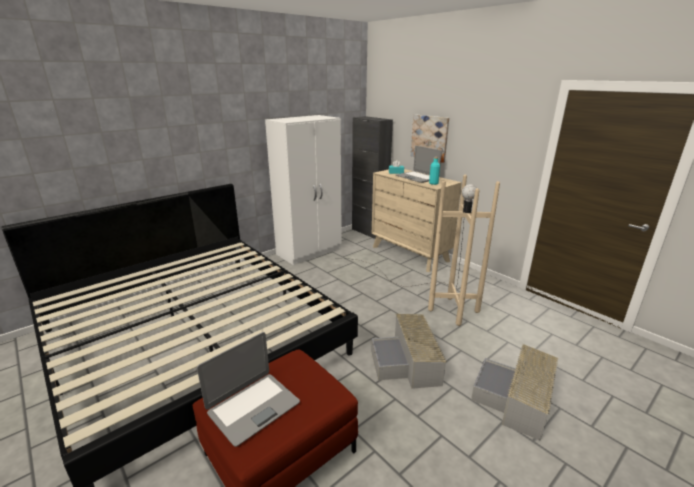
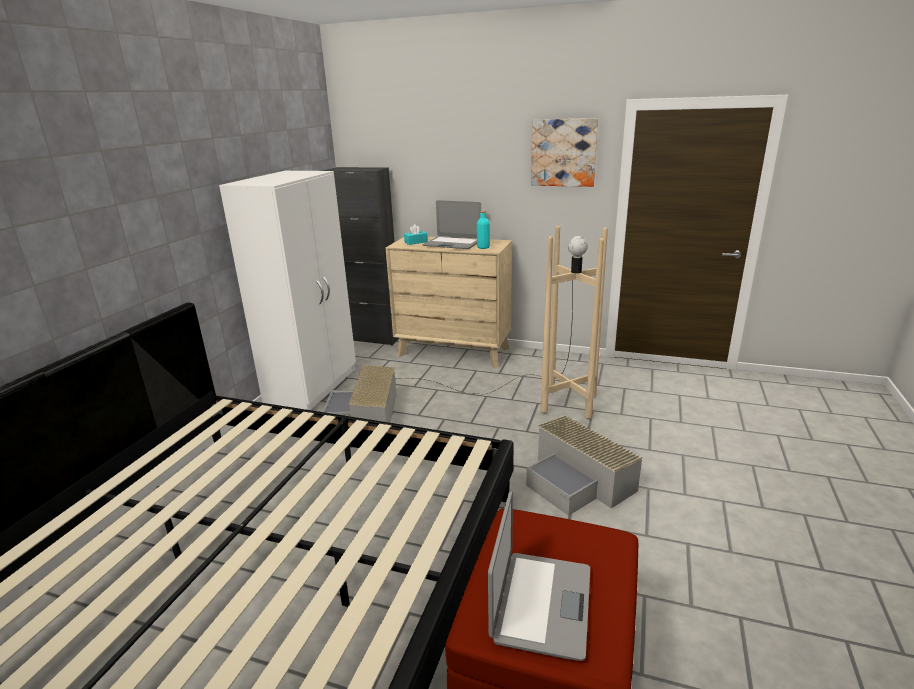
camera: 30 degrees left, 0 degrees up
(430, 137) = (453, 187): picture -> picture (563, 152)
(516, 399) = (712, 473): grey storage box -> grey storage box (366, 415)

